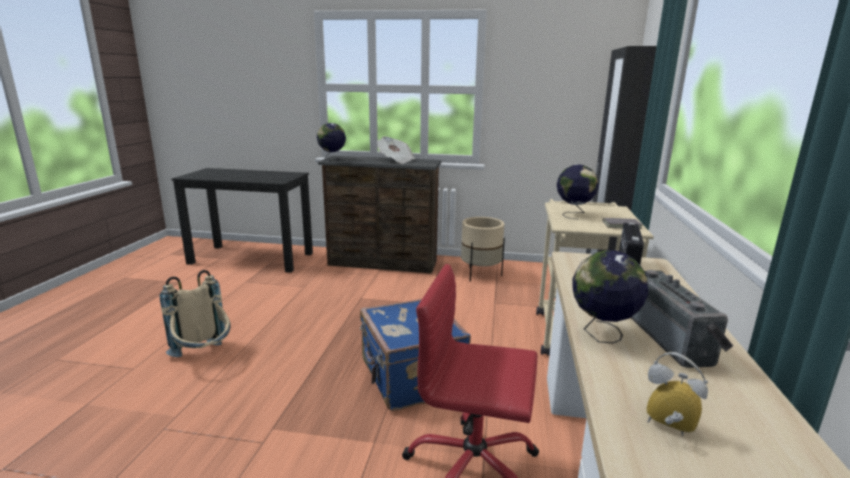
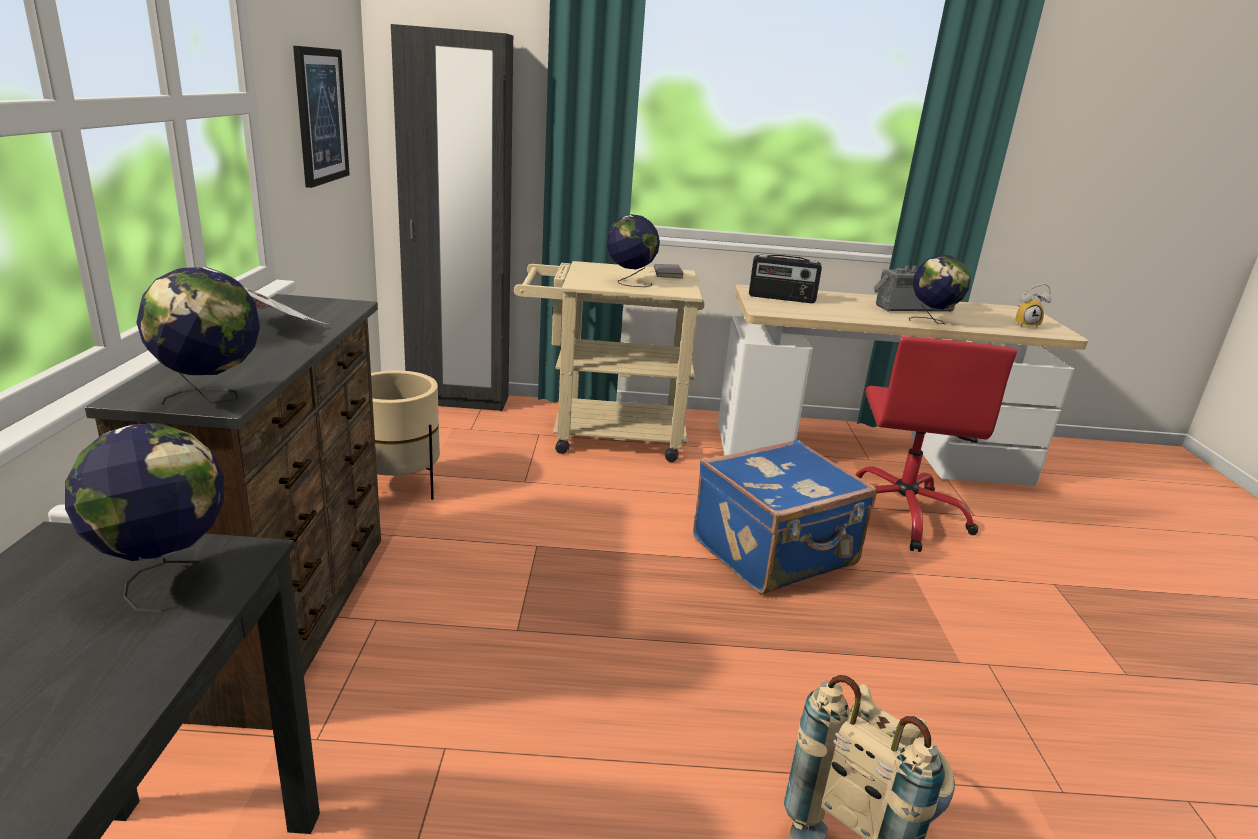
camera: 100 degrees left, 5 degrees up
(275, 178) = (164, 579): none -> globe
(553, 100) = (320, 116): none -> picture
(667, 428) = (1025, 325): alarm clock -> alarm clock turned 120 degrees counterclockwise

